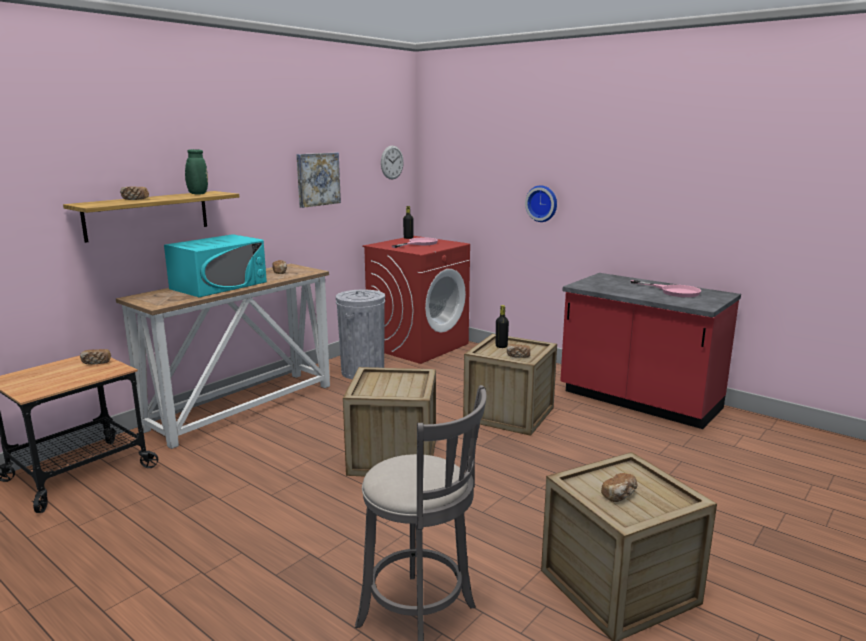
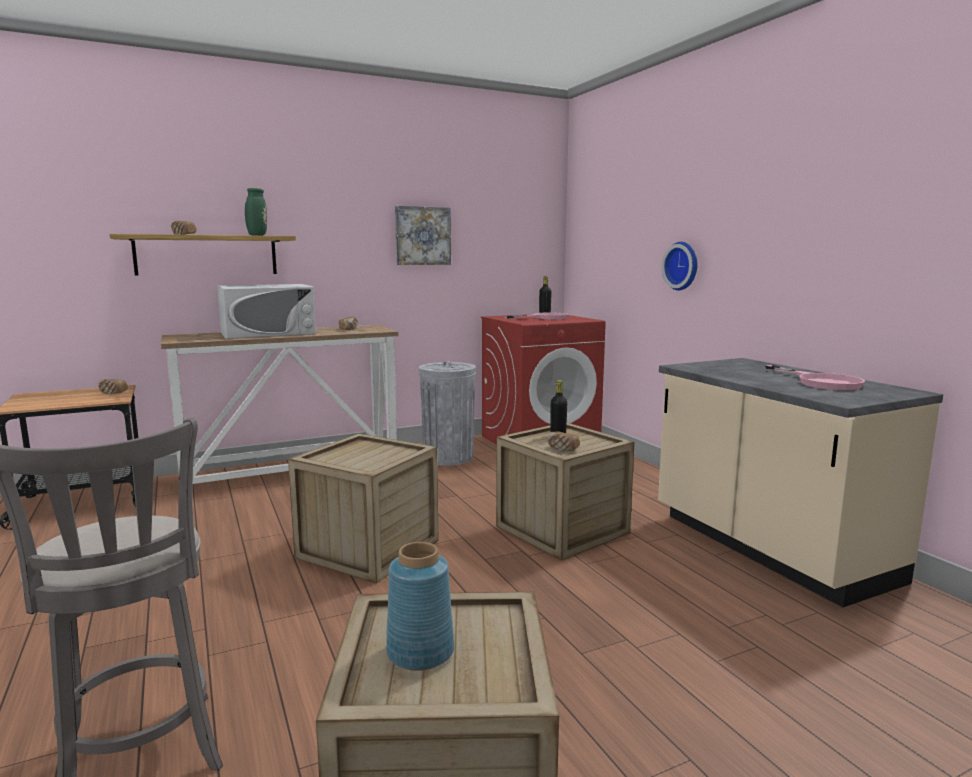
camera: 25 degrees right, 5 degrees down
(219, 285) = (268, 333): turquoise microwave -> white microwave
(392, 162) = (529, 225): wall clock -> none
(619, 496) = (419, 653): bread -> blue vase
(639, 401) = (768, 548): red counter -> beige counter

